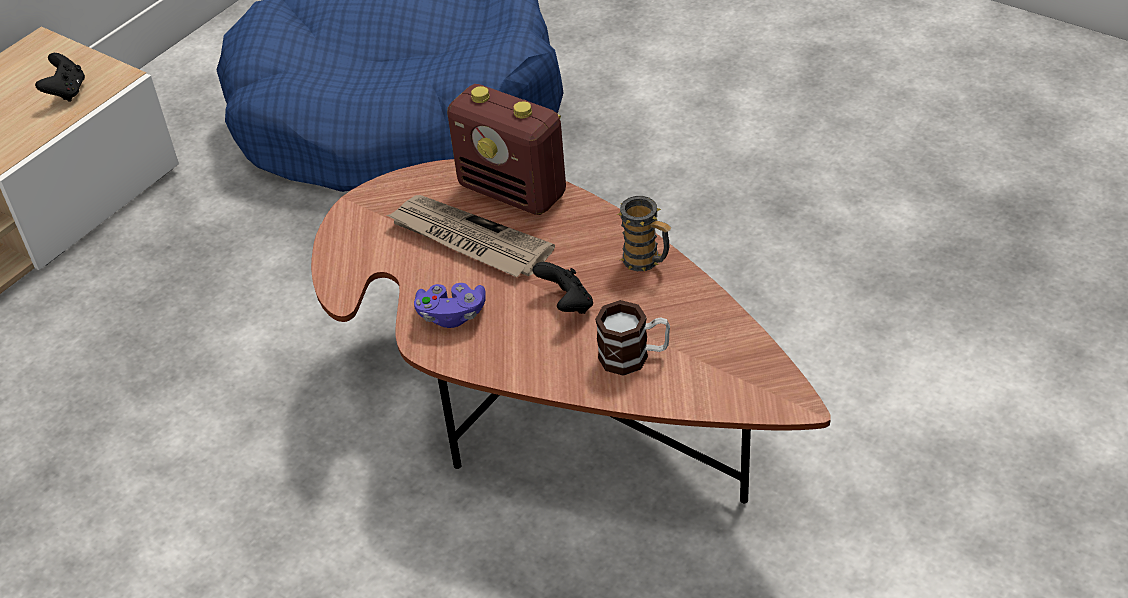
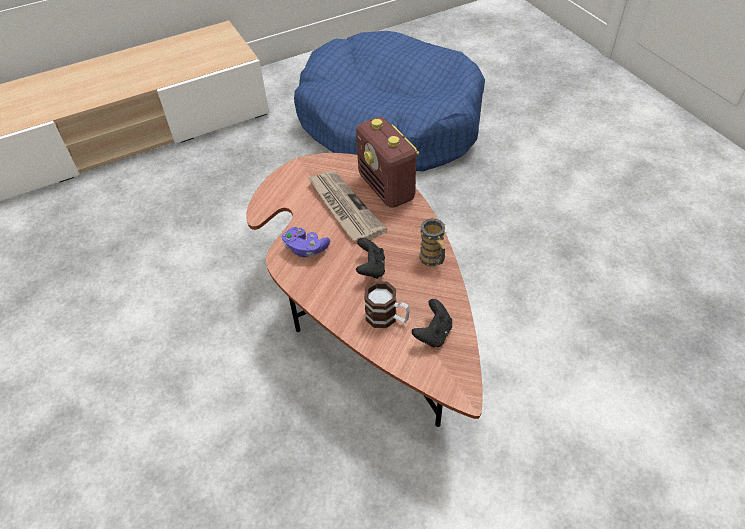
camera: 25 degrees right, 5 degrees up
(67, 92) = (216, 56): black game controller -> black game controller (433, 334)

